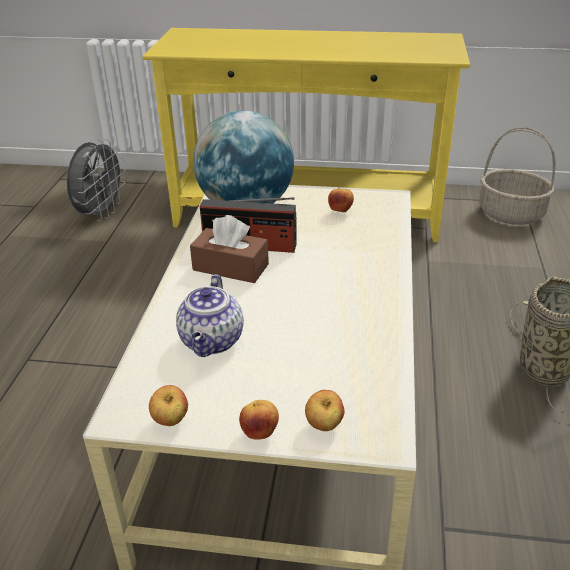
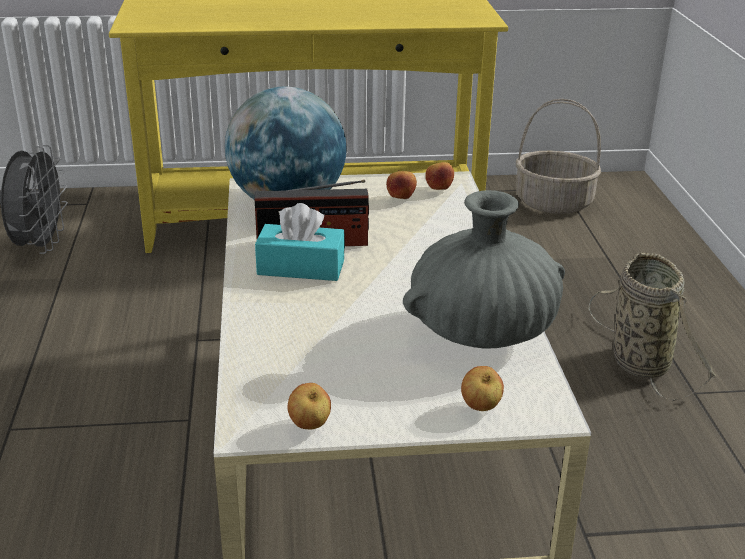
camera: 15 degrees left, 5 degrees down
(212, 342) = (318, 344): teapot -> none
(230, 267) = (301, 267): brown tissue box -> turquoise tissue box
(259, 433) = (414, 423): apple -> apple (438, 189)
(357, 349) = (483, 333): none -> grey vase

